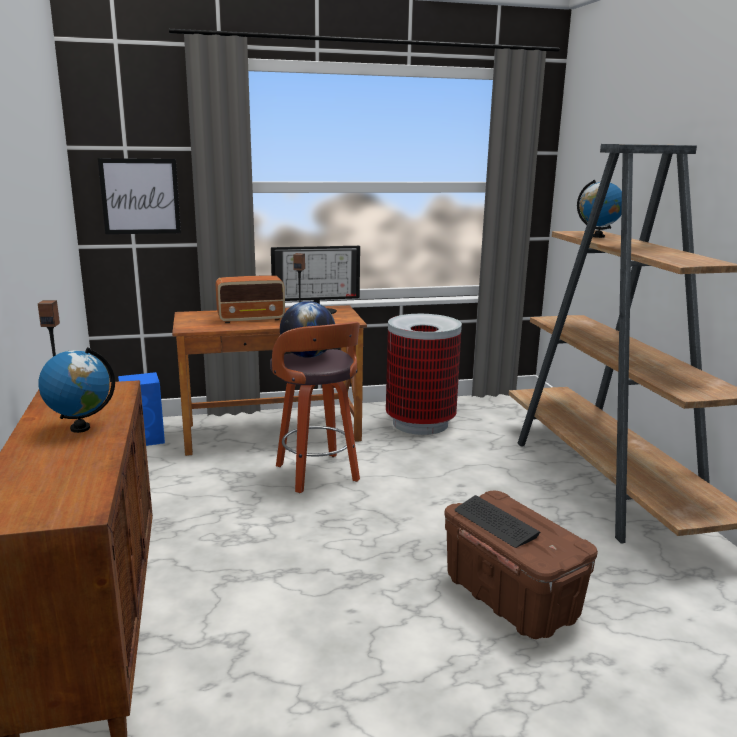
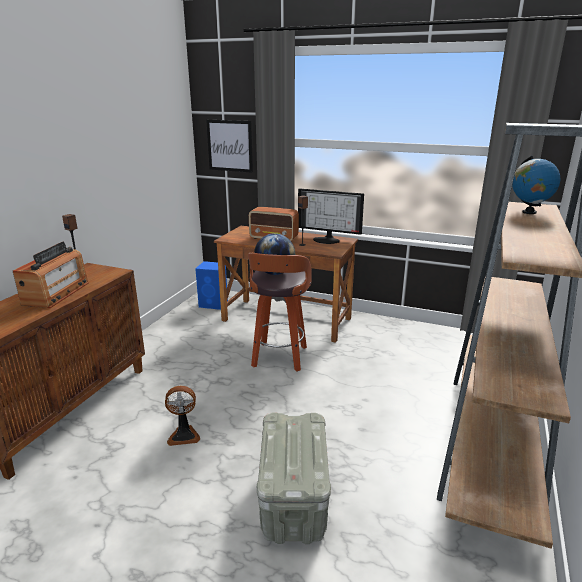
camera: 35 degrees right, 5 degrees up
(80, 428) = (56, 293): globe -> radio
(311, 590) = (184, 435): none -> fan
(420, 423) = (395, 341): trash can -> none
(495, 523) = (280, 439): keyboard -> none
(512, 598) = (294, 501): brown storage box -> grey storage box

